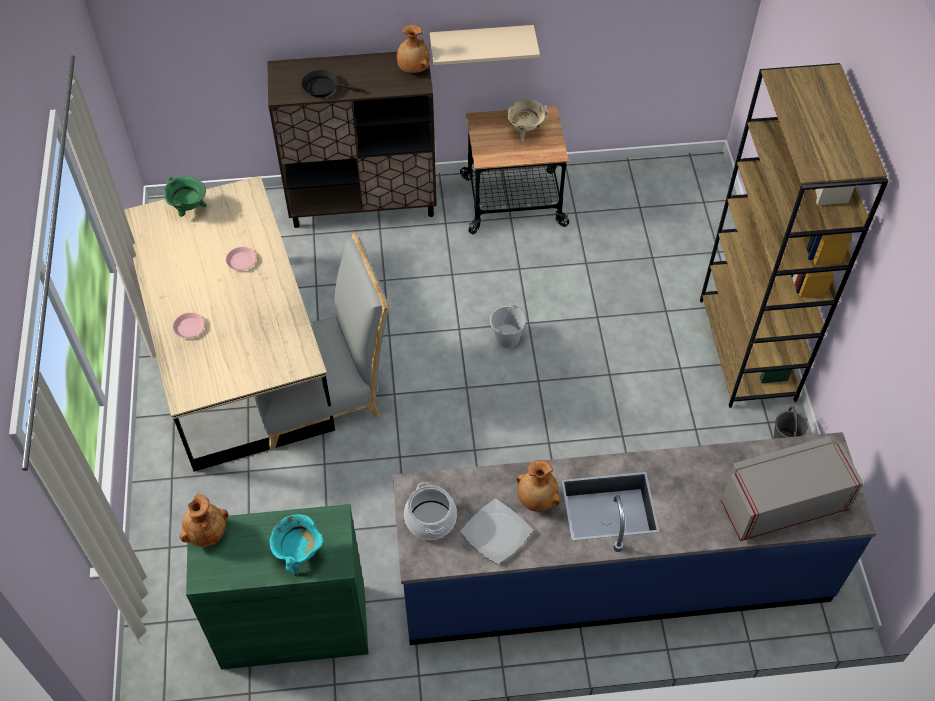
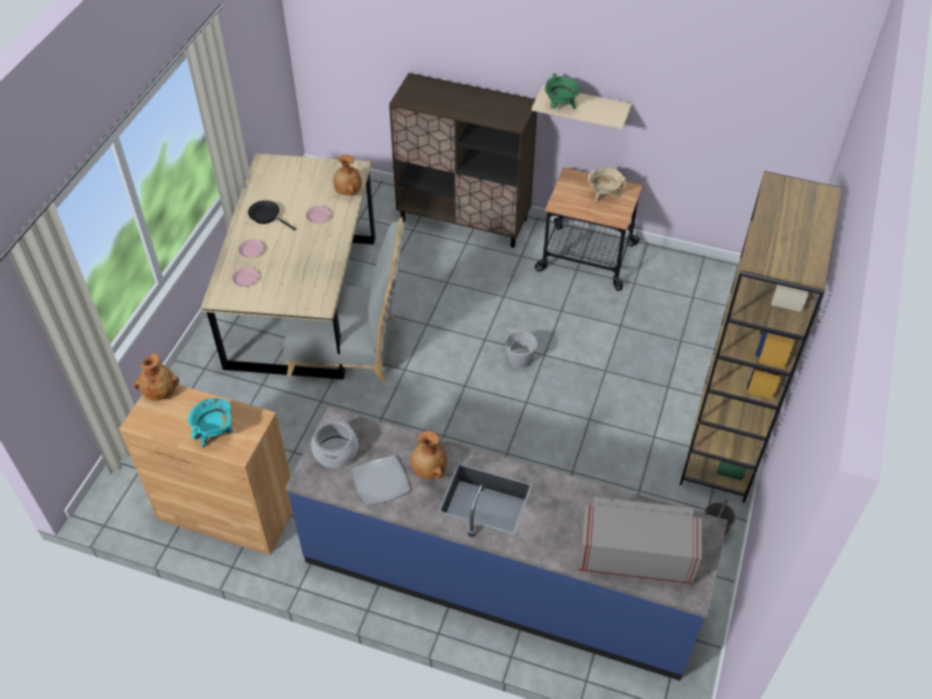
camera: 25 degrees right, 5 degrees down
(189, 209) = (303, 168): green cooking pot -> green cooking pot (560, 106)
(203, 363) = (246, 279): none -> pink plate
(294, 627) = (227, 511): green cabinet -> brown cabinet
(324, 88) = (438, 104): black frying pan -> black frying pan (267, 217)
(413, 68) = (517, 110): brown vase -> brown vase (348, 191)

